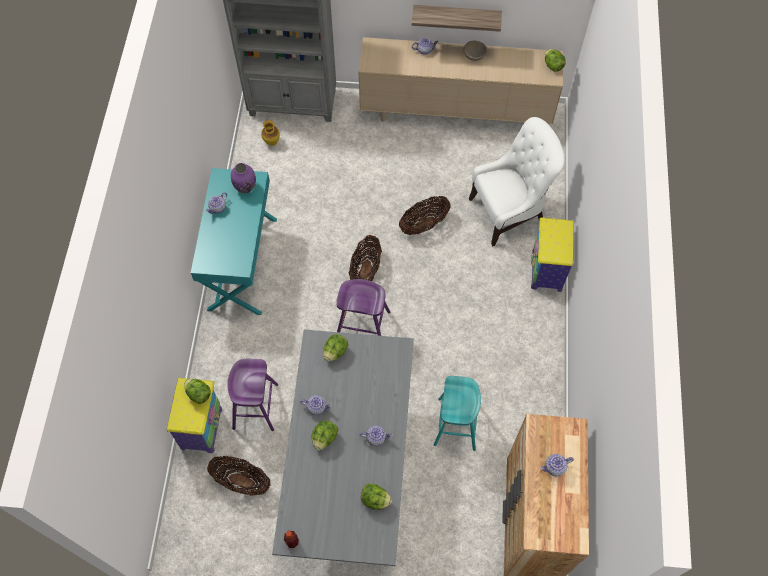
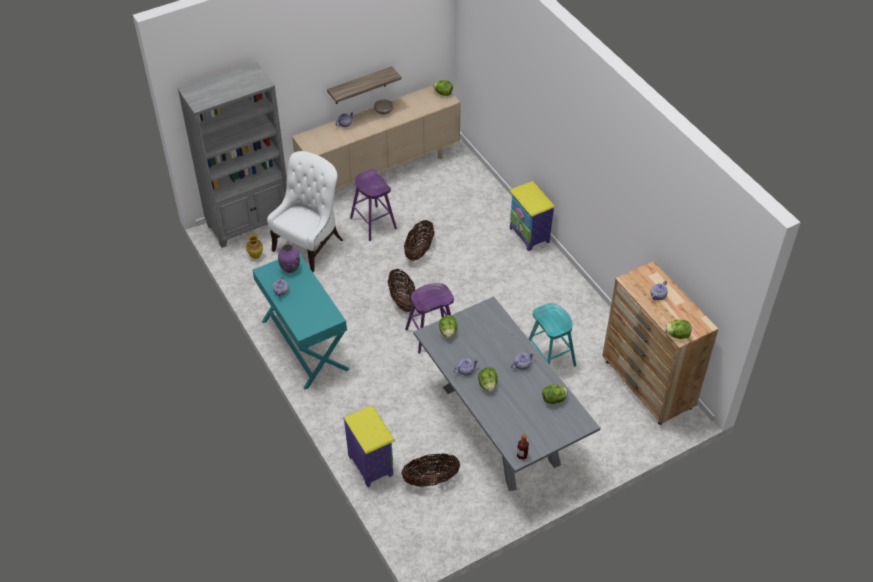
camera: 35 degrees left, 15 degrees down
(199, 394) = (369, 417): lettuce -> lettuce (677, 335)
(255, 406) = (398, 428): purple stool -> purple stool (373, 223)
(509, 212) = (472, 213): white chair -> white chair (309, 245)

